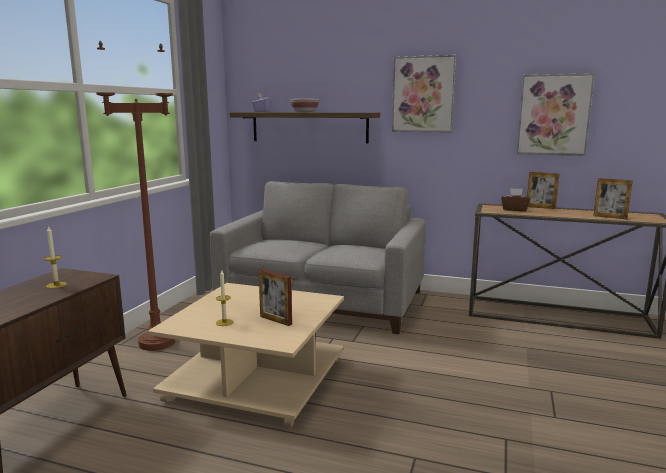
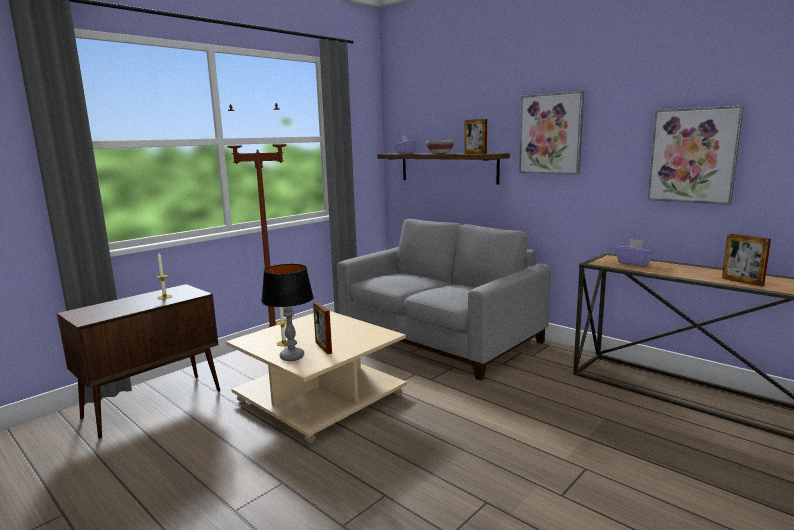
camera: 25 degrees right, 0 degrees up
(252, 334) = (292, 357): none -> table lamp
(514, 209) = (633, 263): brown tissue box -> purple tissue box
(541, 207) = (670, 263): picture frame -> picture frame (475, 153)

